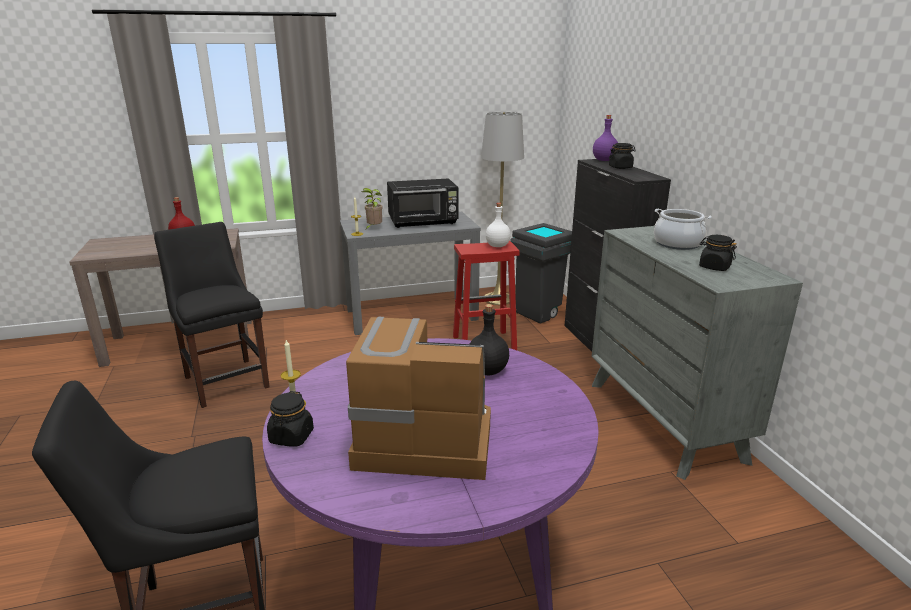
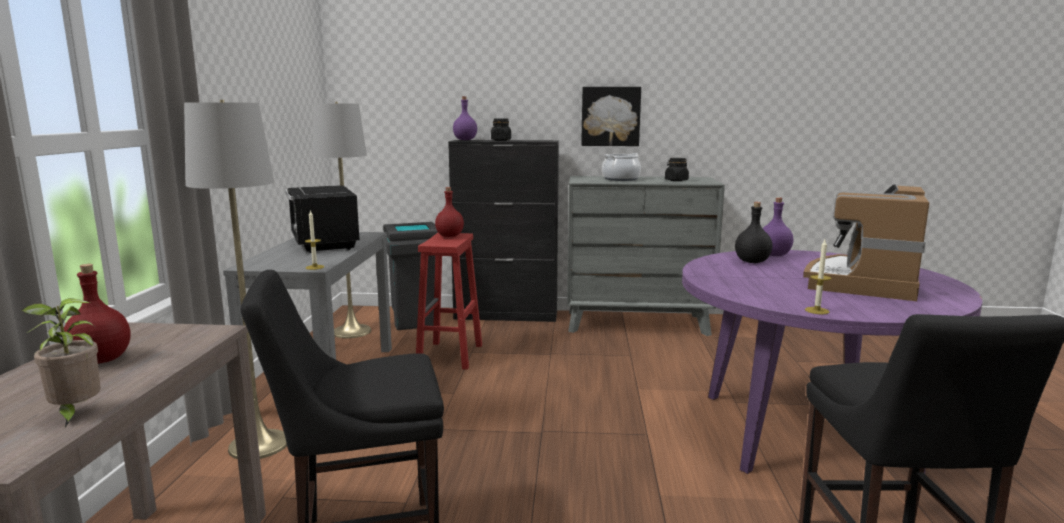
camera: 70 degrees left, 10 degrees down
(291, 437) = (875, 313): black jar -> none
(318, 324) = (259, 445): none -> grey floor lamp
(373, 228) = (305, 260): potted plant -> potted plant (75, 414)
(423, 222) = (323, 244): black microwave -> black microwave turned 150 degrees clockwise
(497, 245) = (449, 236): white bottle -> red bottle
(538, 383) = (773, 255): none -> purple bottle
(721, 161) = (610, 116): none -> picture

